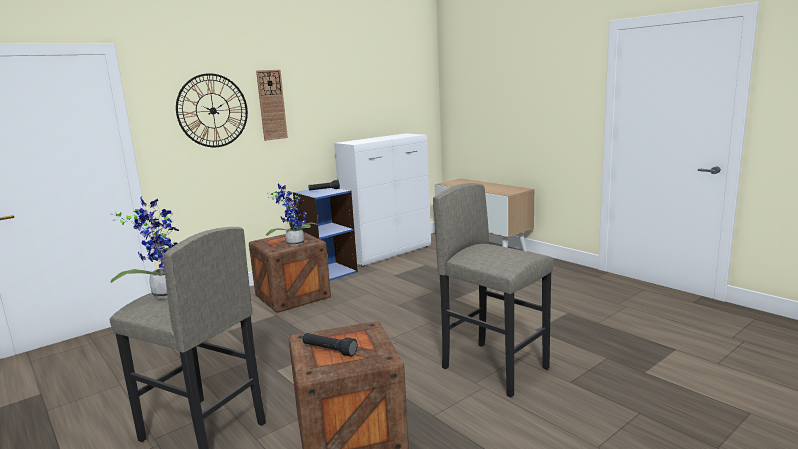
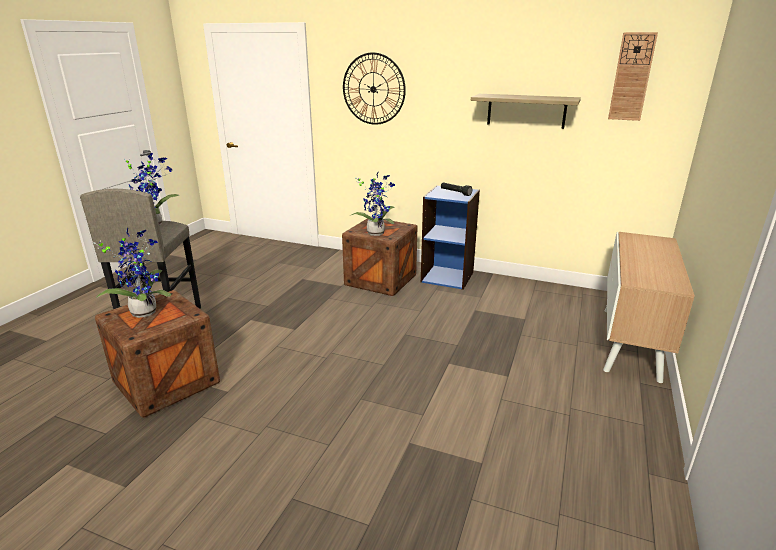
camera: 60 degrees right, 10 degrees up
(271, 105) = (431, 90): wall clock -> wall clock (631, 77)
(329, 350) = (144, 311): black flashlight -> potted plant
(347, 112) = (526, 111): none -> shelf
(389, 253) = (532, 289): white cabinet -> none
(495, 368) = (301, 432): grey stool -> none

